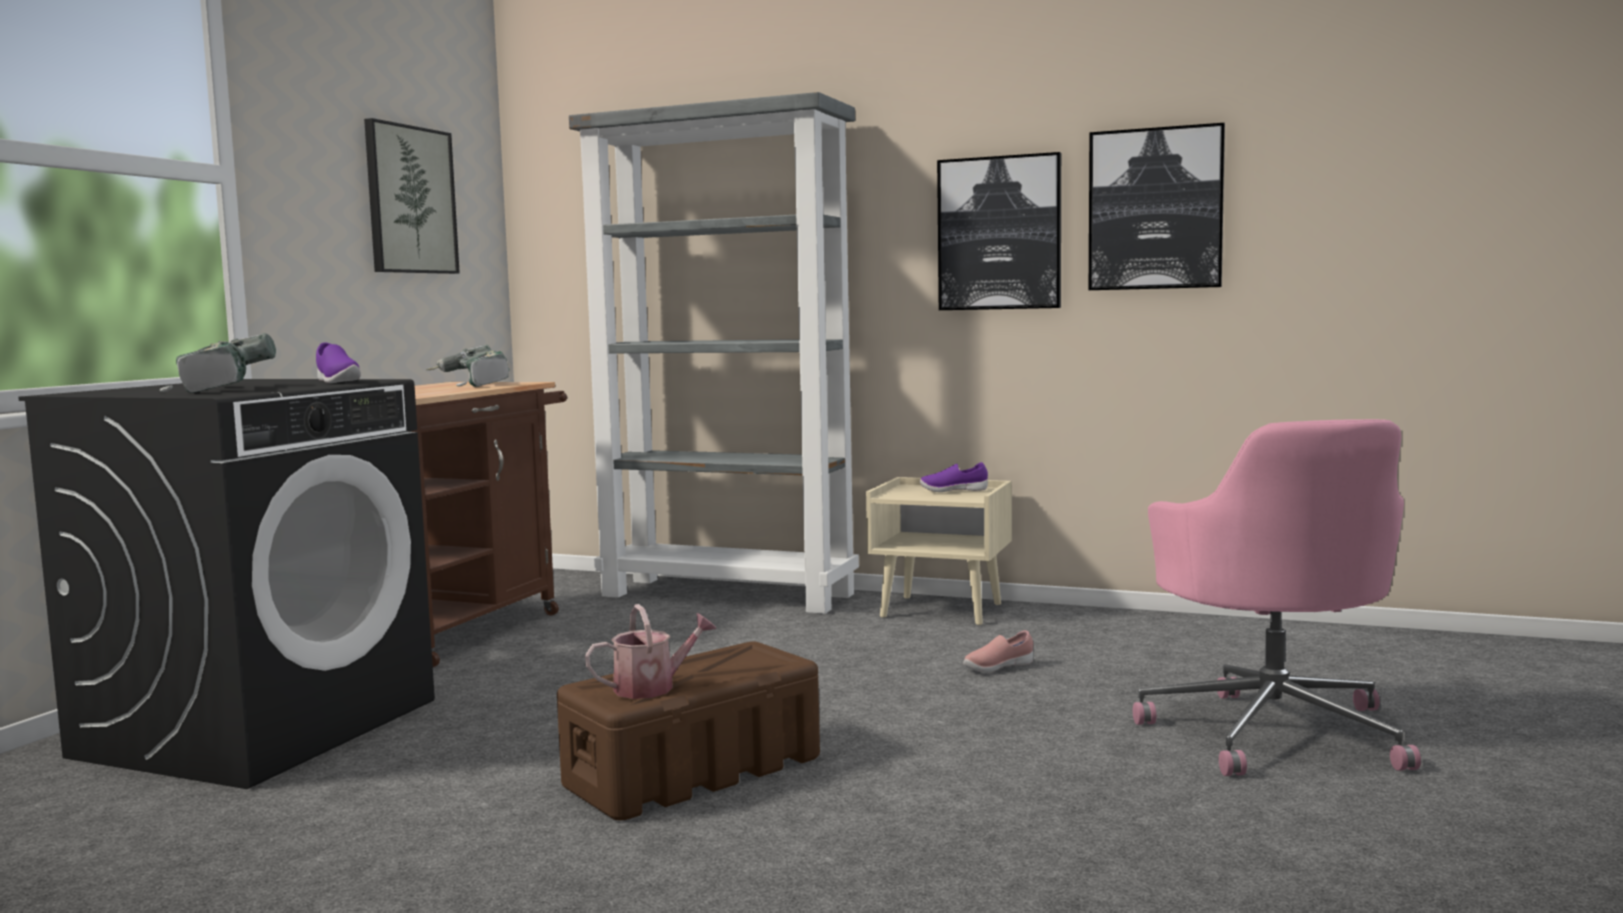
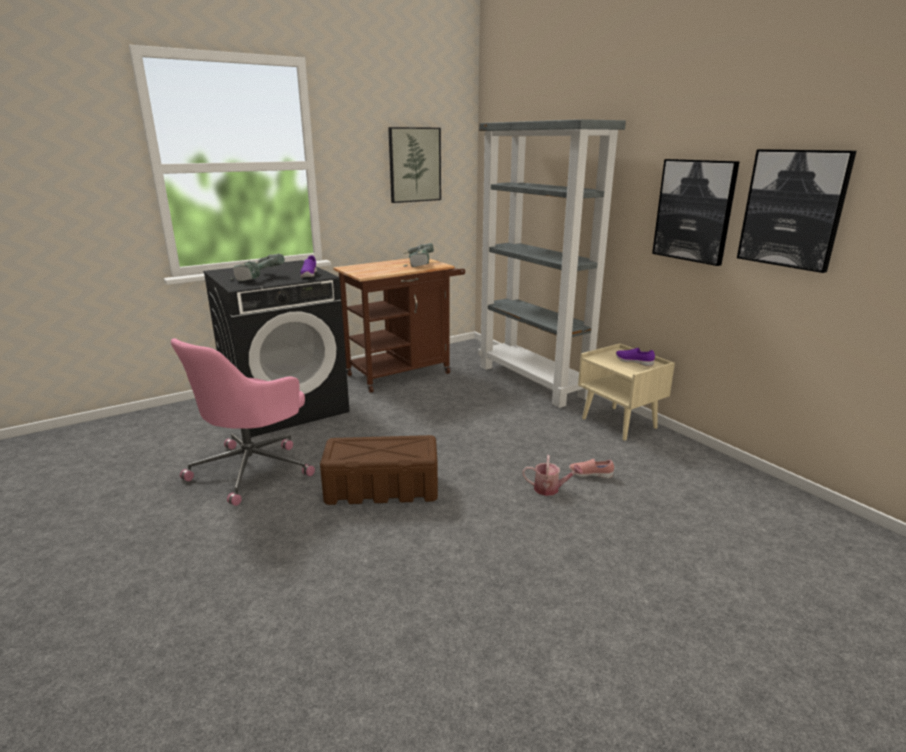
camera: 35 degrees right, 15 degrees up
(652, 687) = (354, 452): watering can -> watering can (550, 489)
(1273, 731) = (674, 580): pink office chair -> pink office chair (253, 469)

